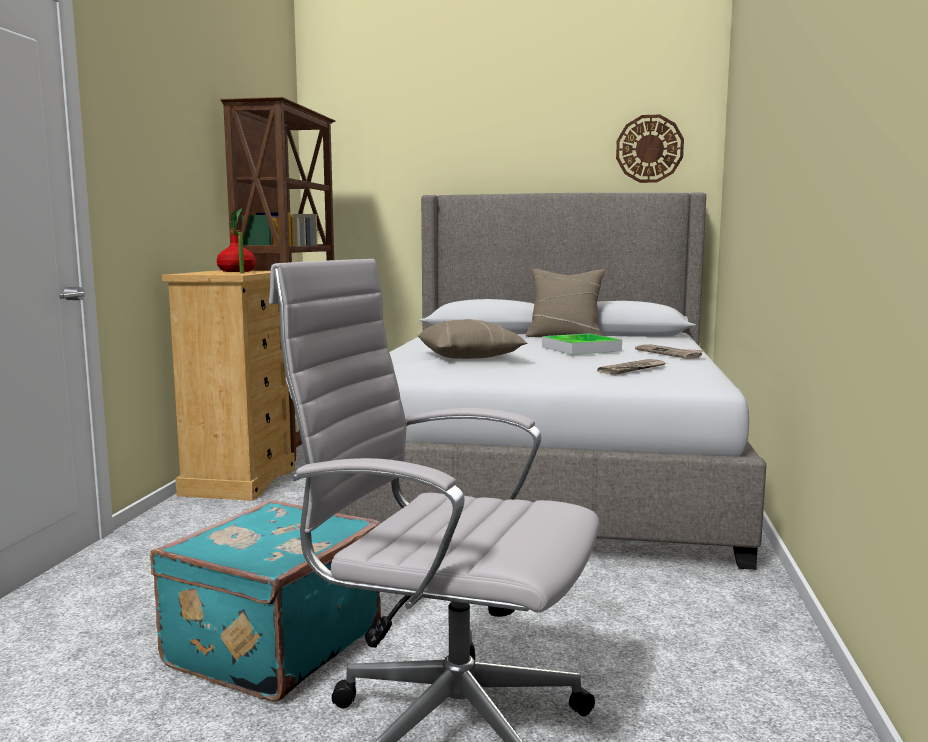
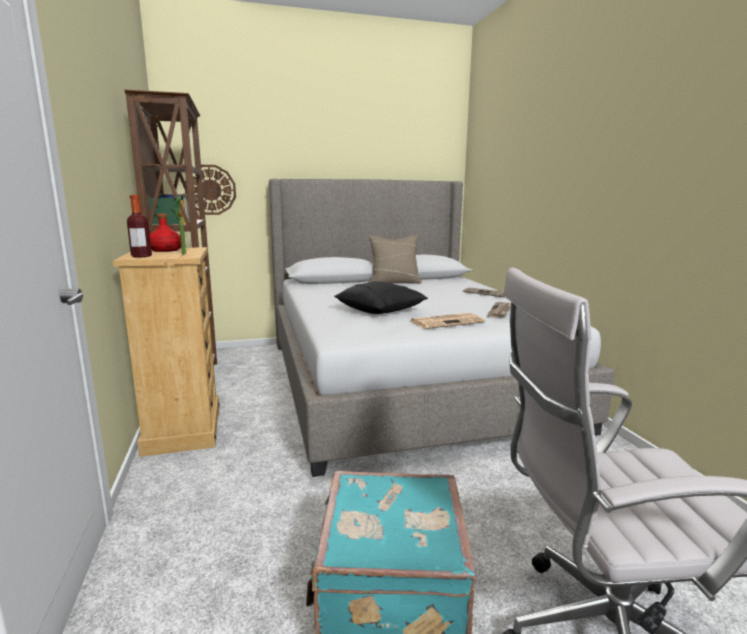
camera: 25 degrees left, 5 degrees up
(196, 273) = (141, 256): none -> bottle
(470, 356) = (380, 310): beige pillow -> black pillow
(528, 372) = (447, 322): none -> newspaper
(581, 349) = (432, 294): tray -> none
(649, 149) = (422, 150): wall clock -> wall clock (210, 190)

